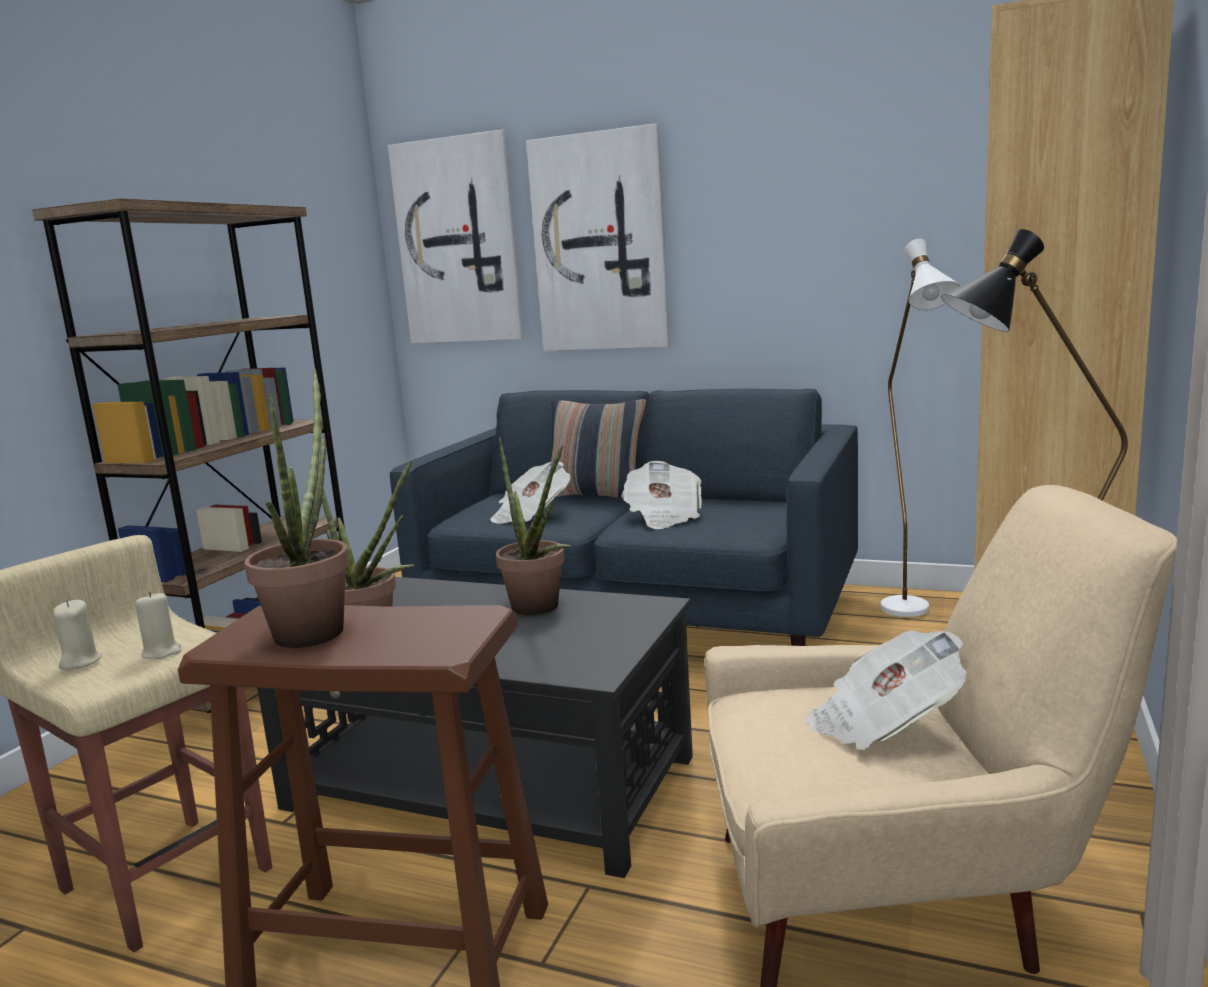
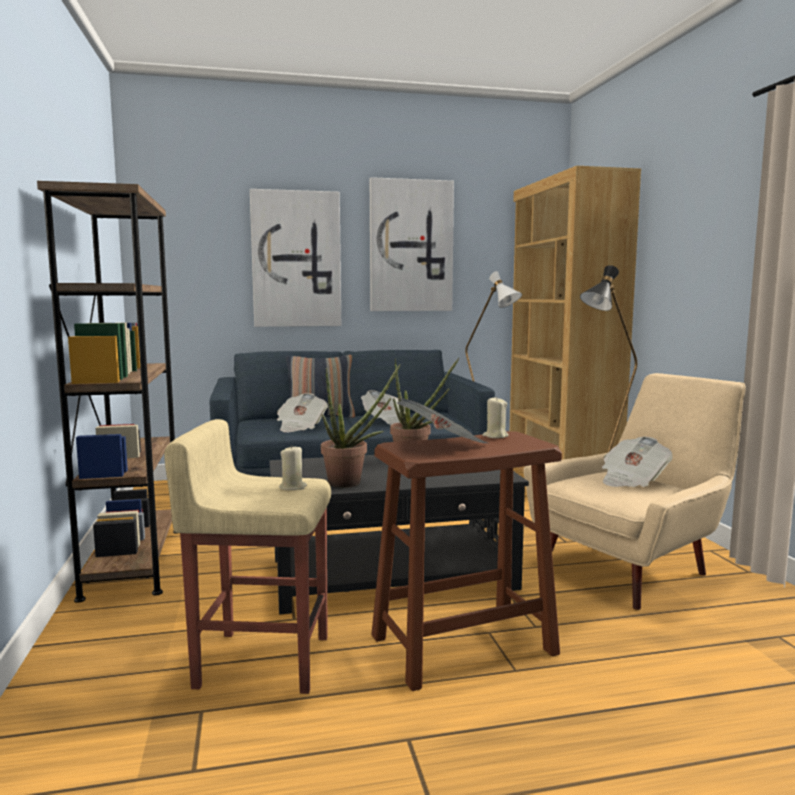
camera: 35 degrees left, 5 degrees down
(80, 662) = (250, 497): beige candle -> beige candle (495, 436)
(315, 628) = (443, 446): potted plant -> newspaper
(458, 242) = (188, 249): picture -> picture (411, 246)

